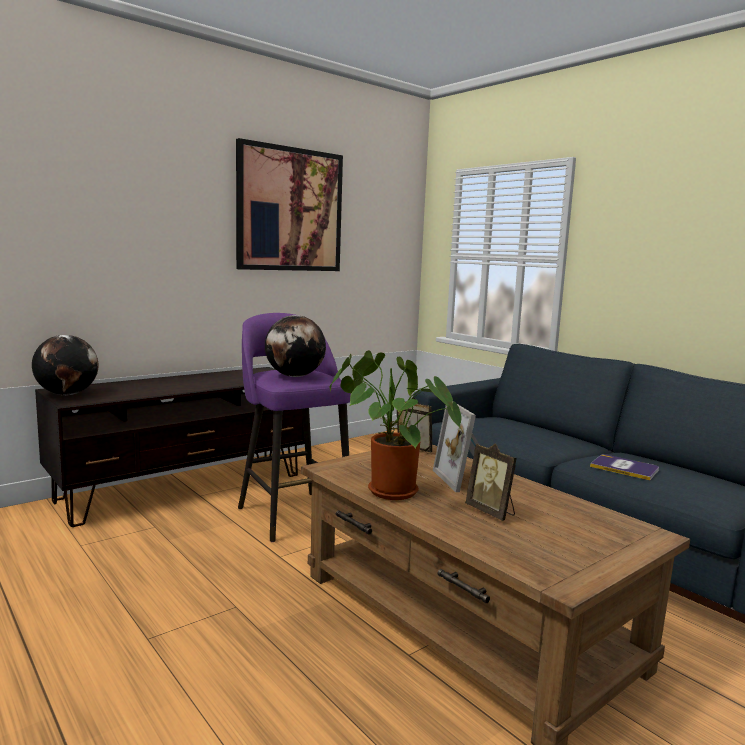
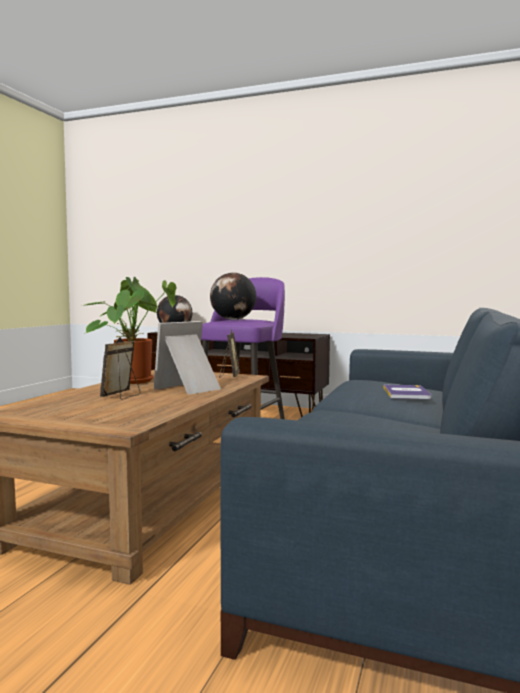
camera: 60 degrees right, 5 degrees down
(290, 210) = (353, 202): picture -> none
(624, 468) = (337, 420): book -> book (406, 393)

